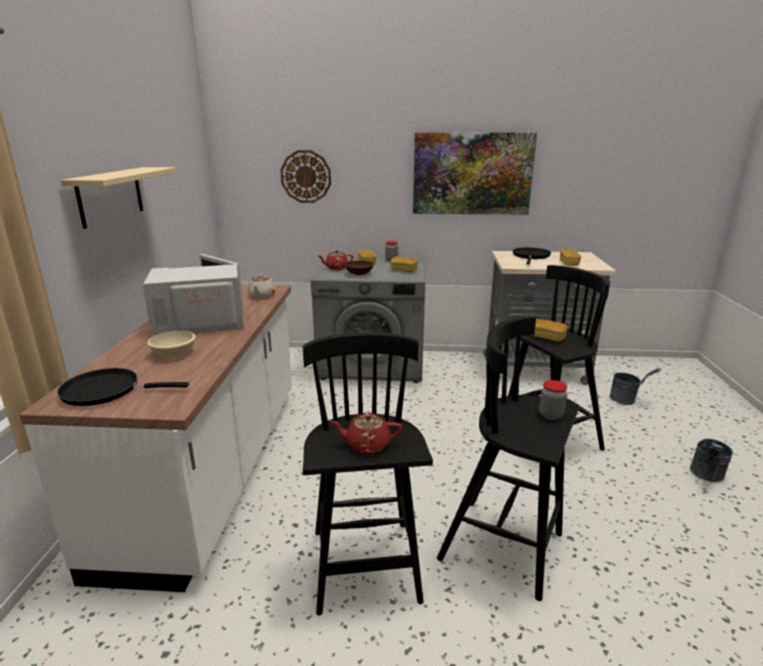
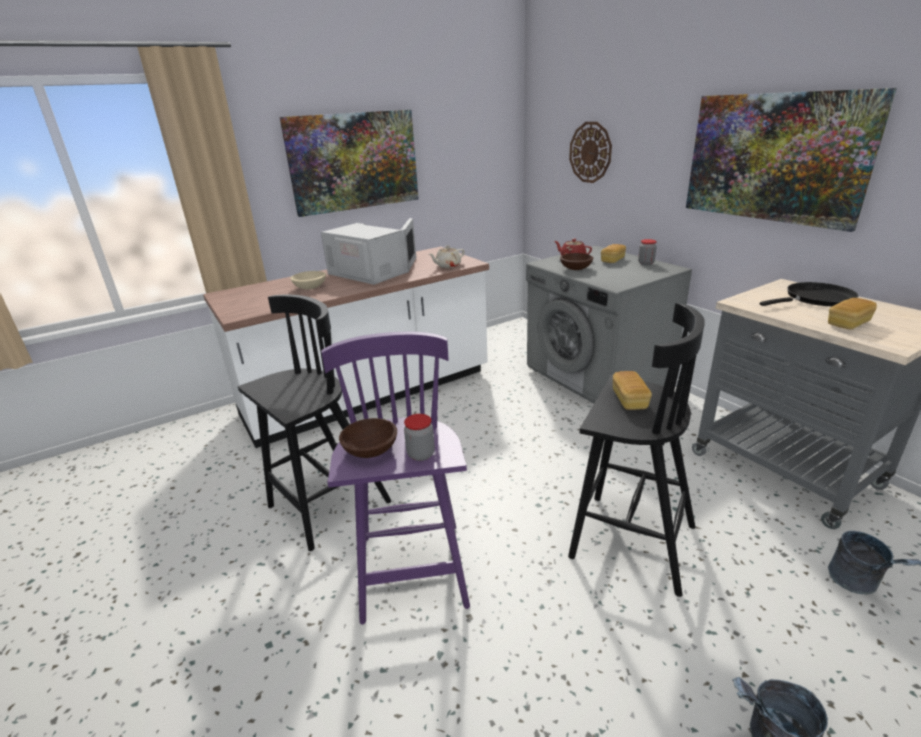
camera: 55 degrees right, 5 degrees up
(106, 391) = (243, 296): black frying pan -> none
(111, 196) = (354, 161): beige shelf -> picture
(367, 444) = (287, 393): red teapot -> none
(404, 270) = (626, 276): bread -> none
(506, 547) = (413, 574): black stool -> purple stool
(527, 431) = (371, 450): none -> brown bowl

